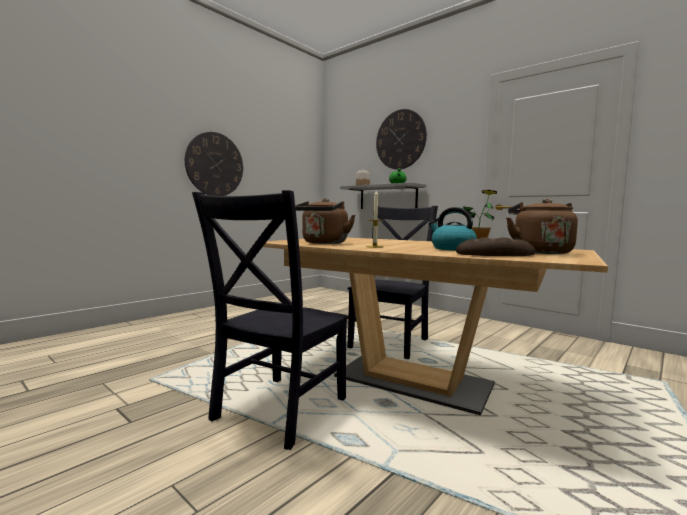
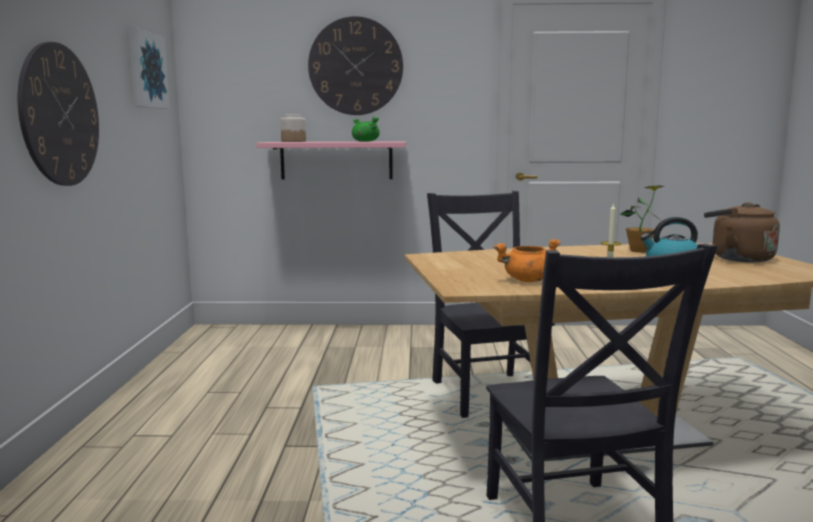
camera: 40 degrees left, 5 degrees up
(291, 150) = (146, 70): none -> picture
(323, 243) = (527, 280): brown kettle -> orange cooking pot
(388, 197) = (336, 160): grey shelf -> pink shelf
(495, 255) = (750, 273): bread -> none

